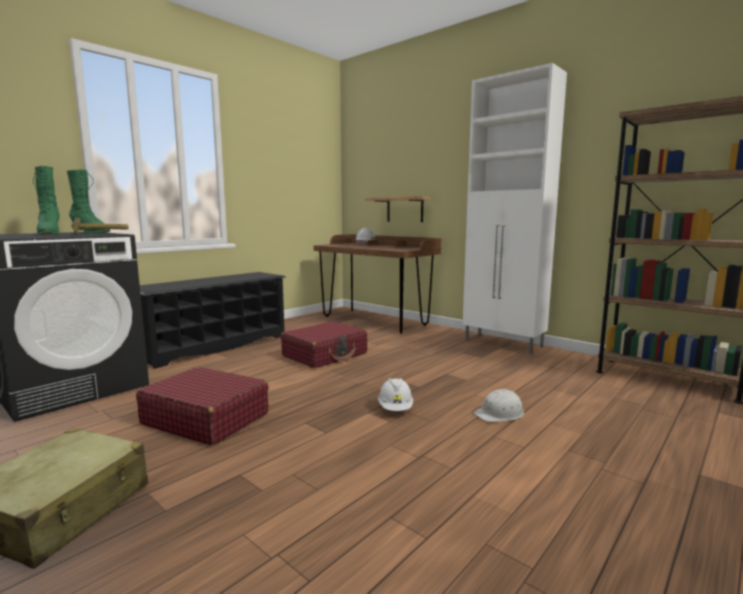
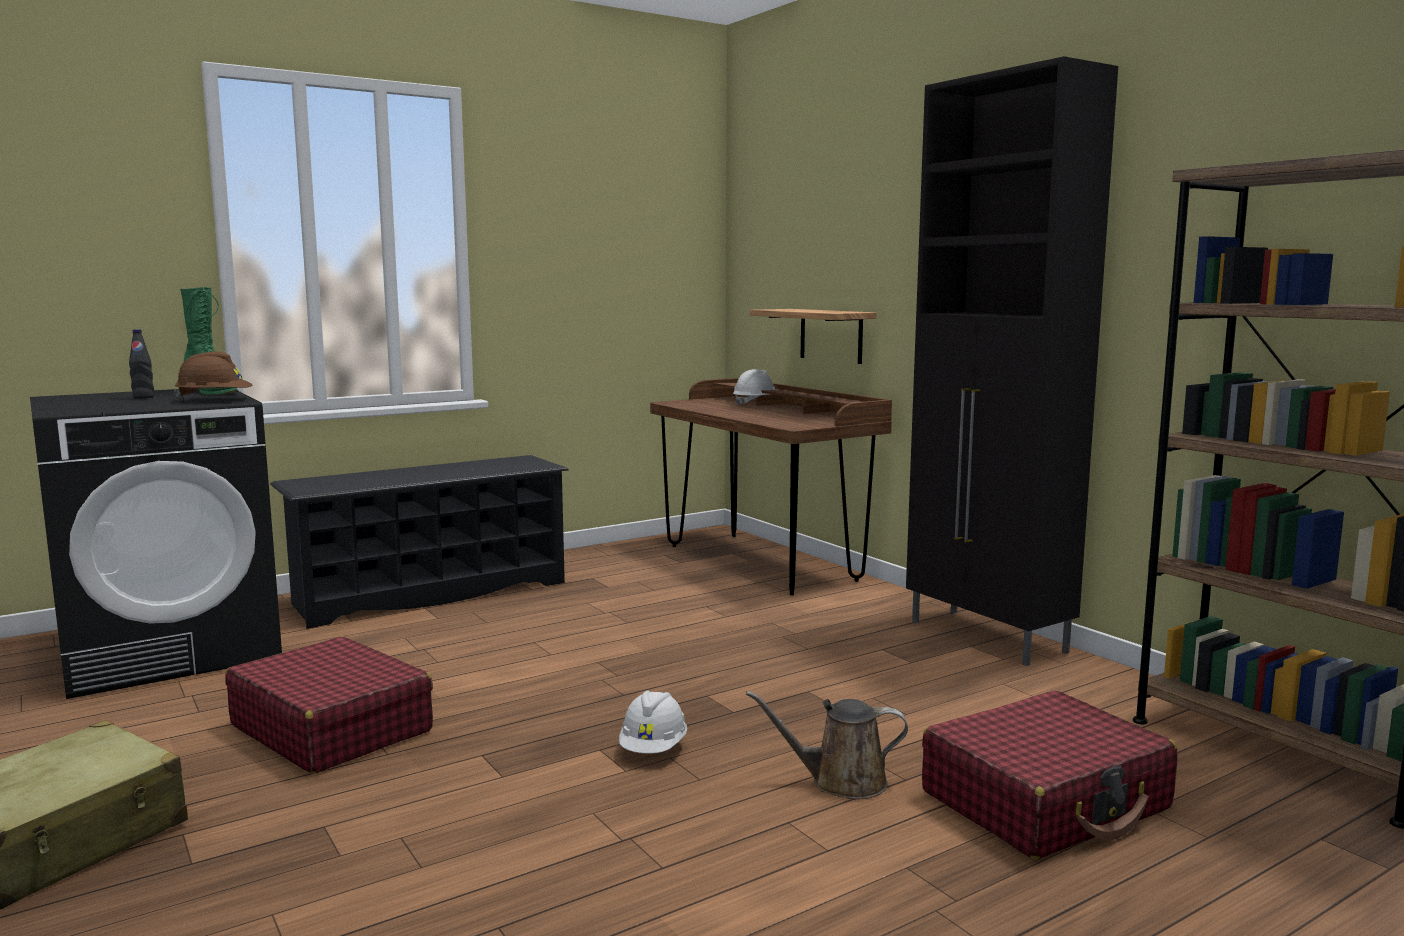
camera: 15 degrees right, 0 degrees up
(49, 234) = (143, 397): green boot -> black bottle
(101, 234) = (215, 400): hammer -> brown hard hat
(325, 355) = (610, 629): red suitcase -> red suitcase (1046, 801)
(500, 413) = (840, 782): white hard hat -> brown watering can
(503, 344) = (988, 637): white cabinet -> black cabinet

